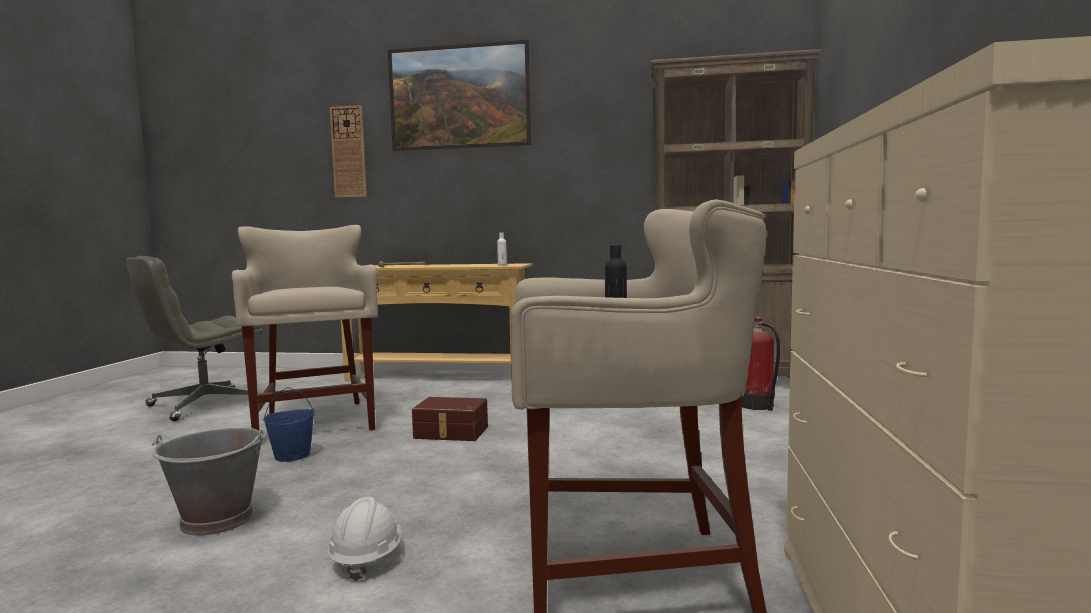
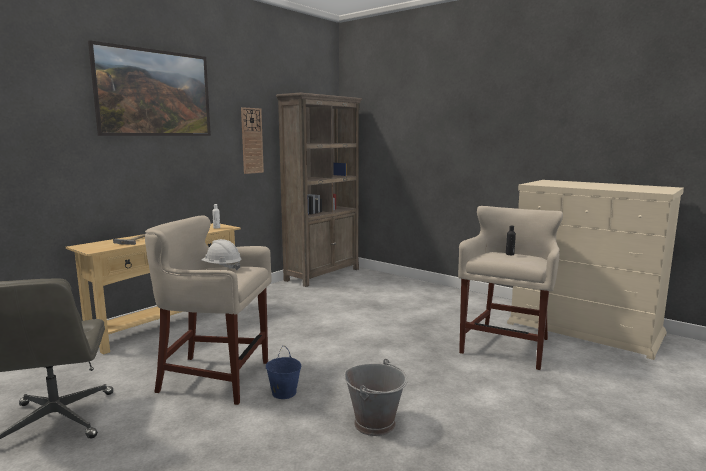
camera: 60 degrees left, 5 degrees up
(349, 152) = (48, 135): wall clock -> wall clock (252, 141)
(366, 559) = (460, 389): white hard hat -> white hard hat (222, 268)
(451, 433) = (309, 344): brown storage box -> none
(757, 406) = (368, 282): fire extinguisher -> none

